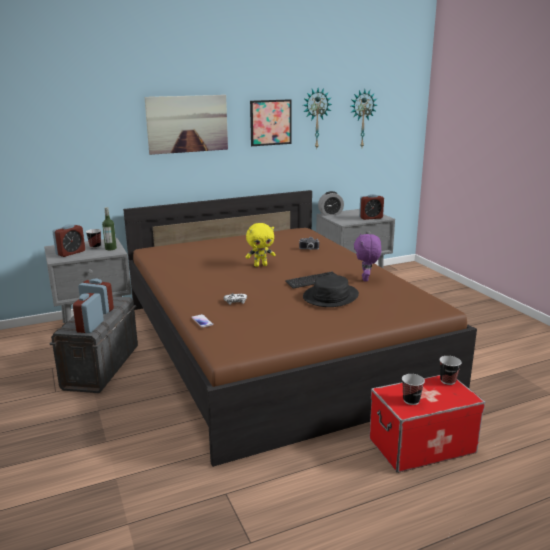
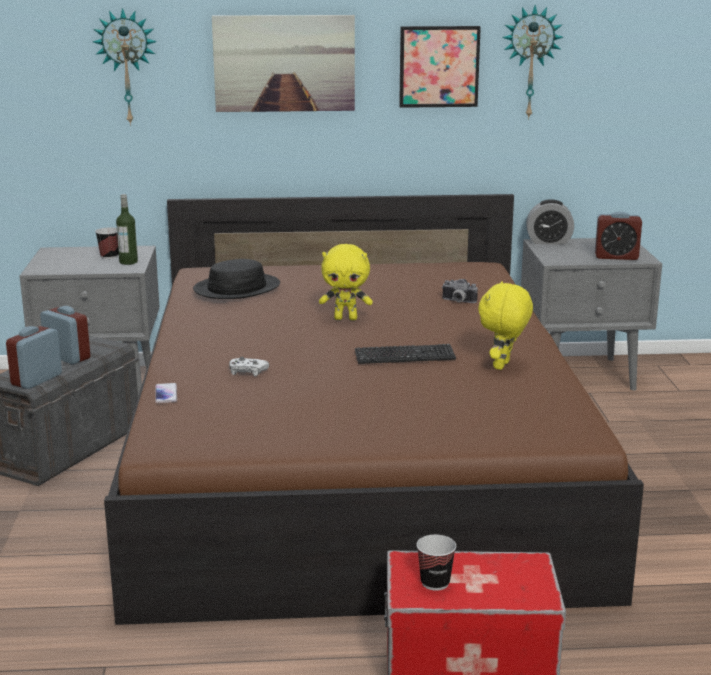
camera: 20 degrees right, 0 degrees up
(70, 253) = (66, 262): alarm clock -> none
(331, 296) = (408, 386): black hat -> black hat (237, 288)
(361, 118) = (628, 66): wall clock -> wall clock (127, 67)
(366, 279) = (503, 366): purple plush toy -> yellow plush toy
(448, 381) = (532, 565): cup -> none

